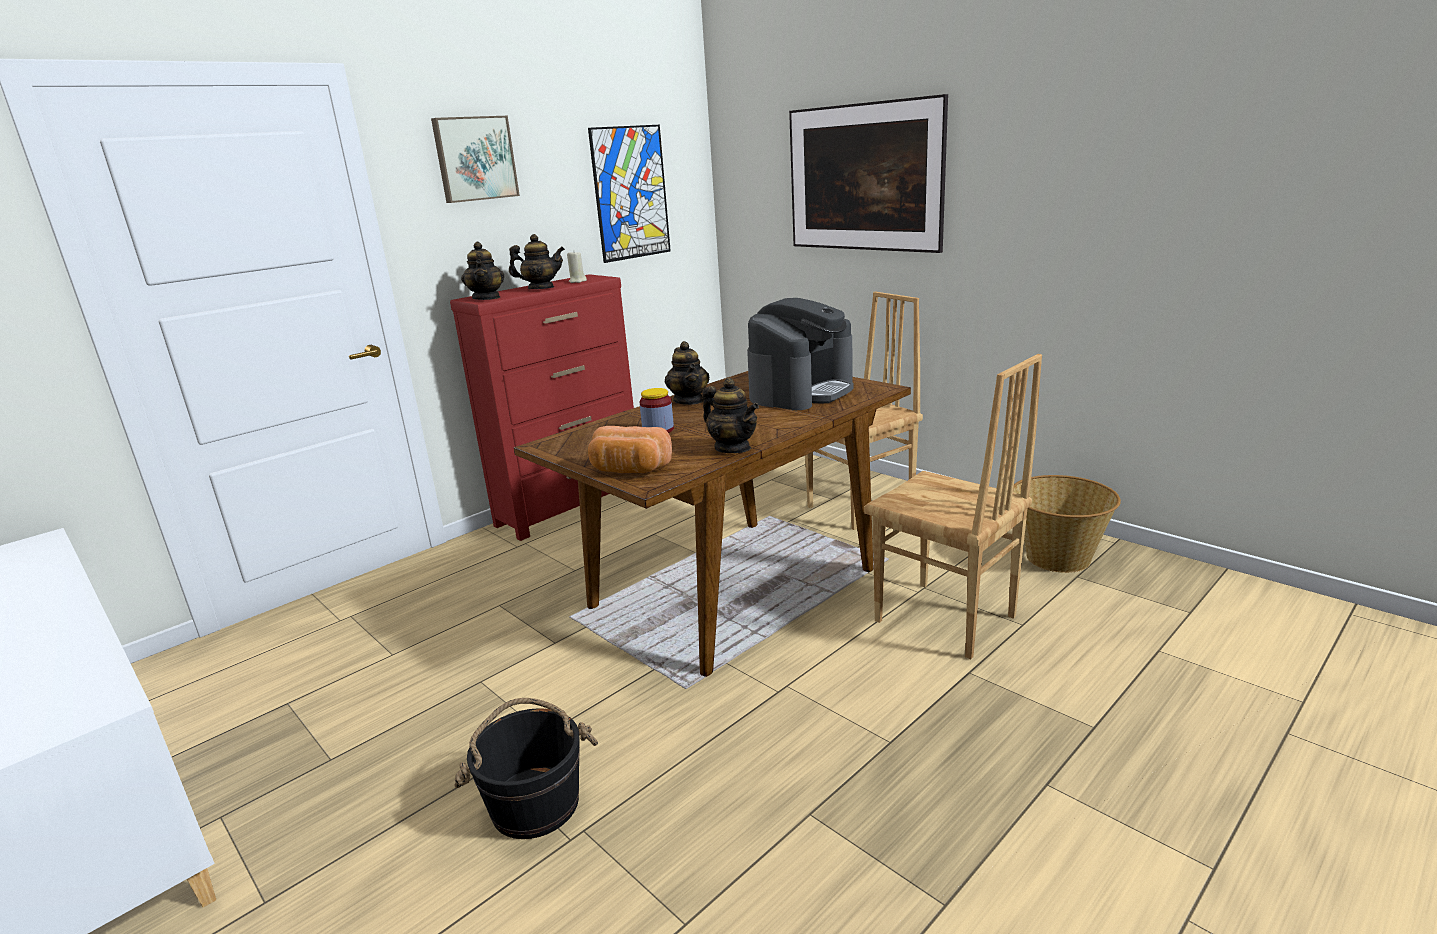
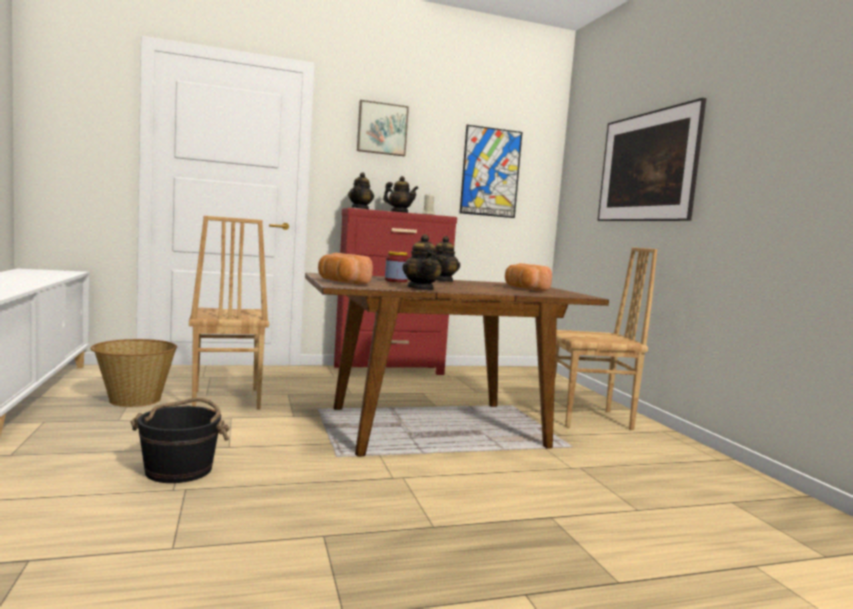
camera: 25 degrees right, 15 degrees down
(802, 391) = (524, 289): coffee machine -> bread
(944, 620) = (571, 487): brown chair -> brown chair (224, 400)
(1057, 558) = (726, 488): basket -> basket (134, 400)

